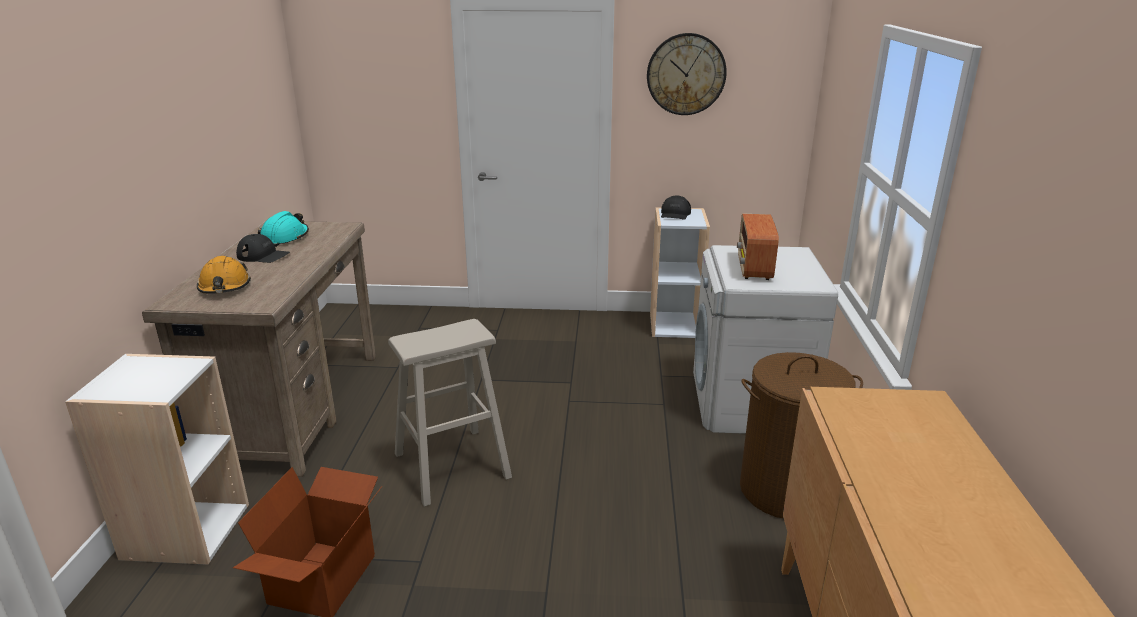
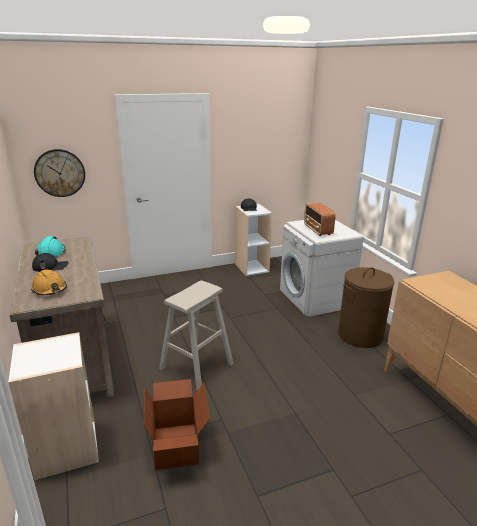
camera: 25 degrees left, 0 degrees up
(686, 74) = (247, 133): wall clock -> wall clock (60, 173)

